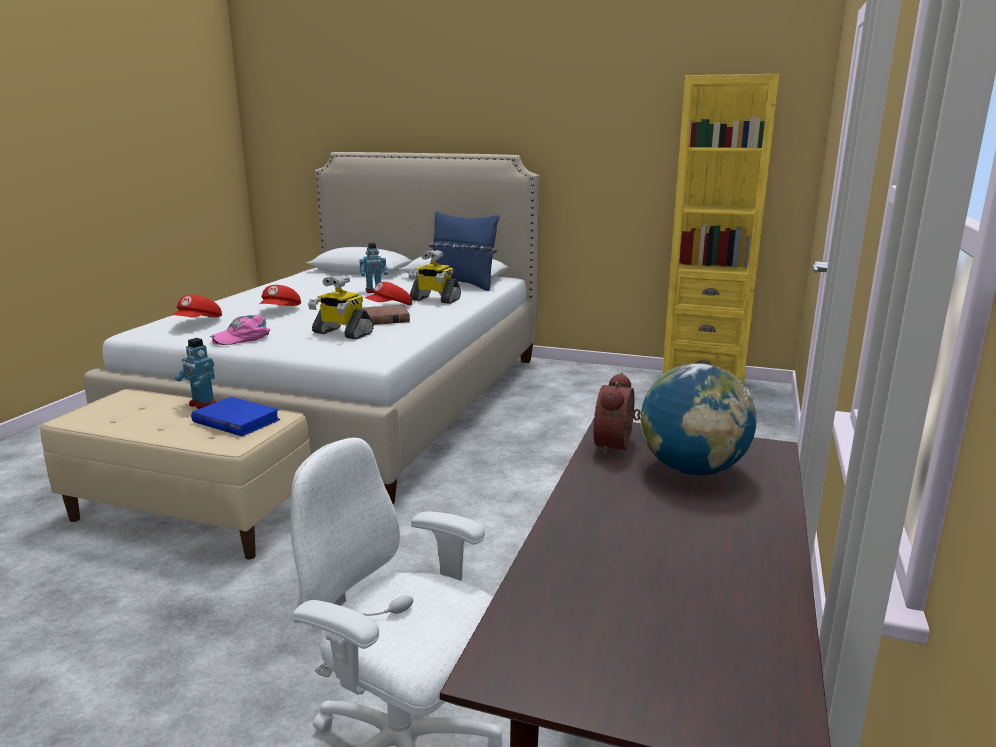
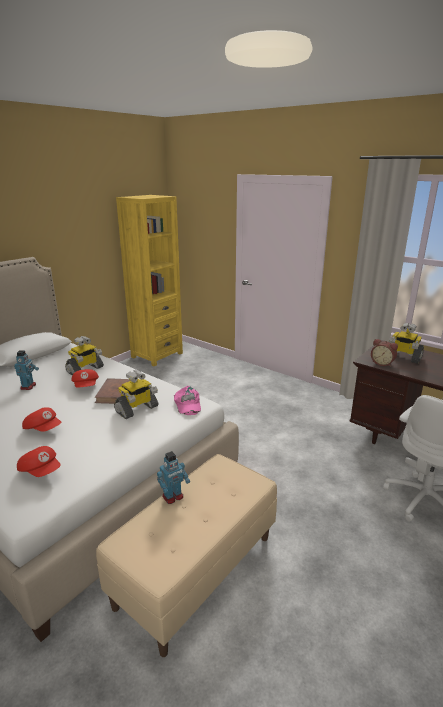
camera: 70 degrees left, 5 degrees up
(236, 421) = (216, 481): blue book -> none
(242, 337) = (110, 450): pink cap -> pink cap (187, 404)
(462, 285) = (56, 356): blue pillow -> none
(692, 470) = (403, 357): globe -> toy robot

